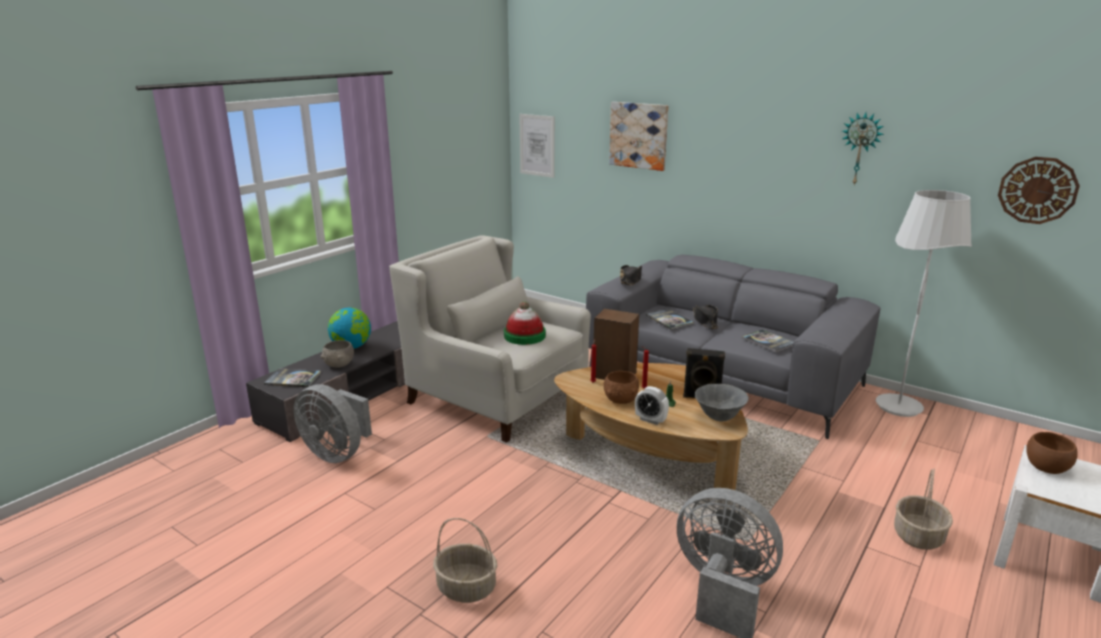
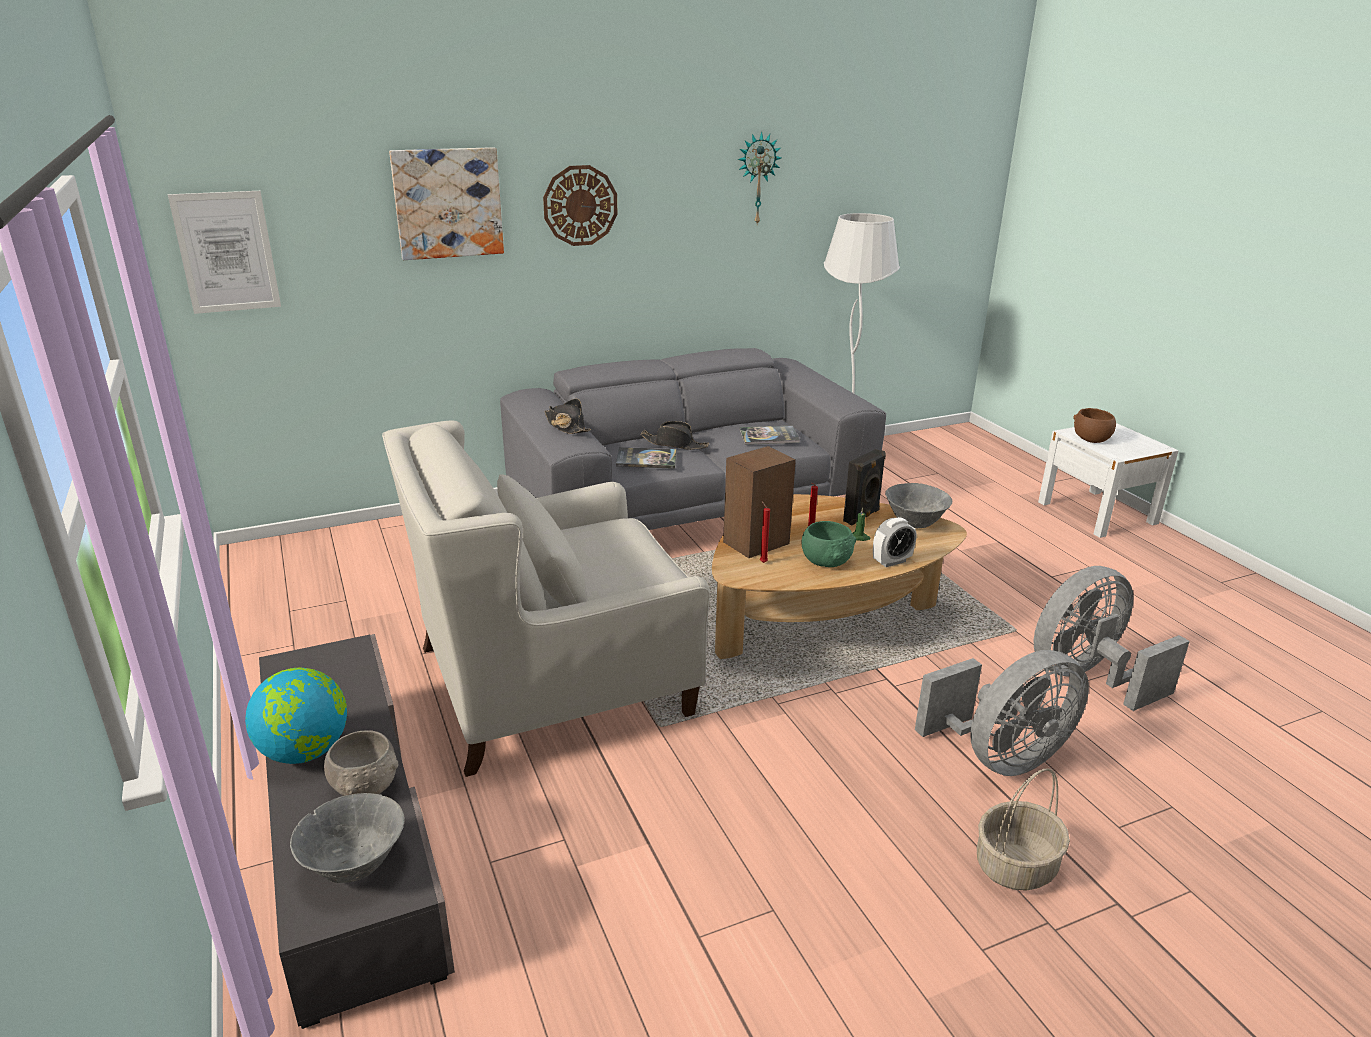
camera: 60 degrees left, 5 degrees up
(293, 379) = (354, 867): book -> grey bowl
(337, 453) = (556, 914): grey fan -> grey fan (1001, 757)
(524, 336) = (610, 554): hat -> none
(621, 399) = (826, 561): brown bowl -> green bowl
(919, 536) = (1048, 548): basket -> none
(1037, 190) = (911, 199): wall clock -> wall clock (580, 205)

